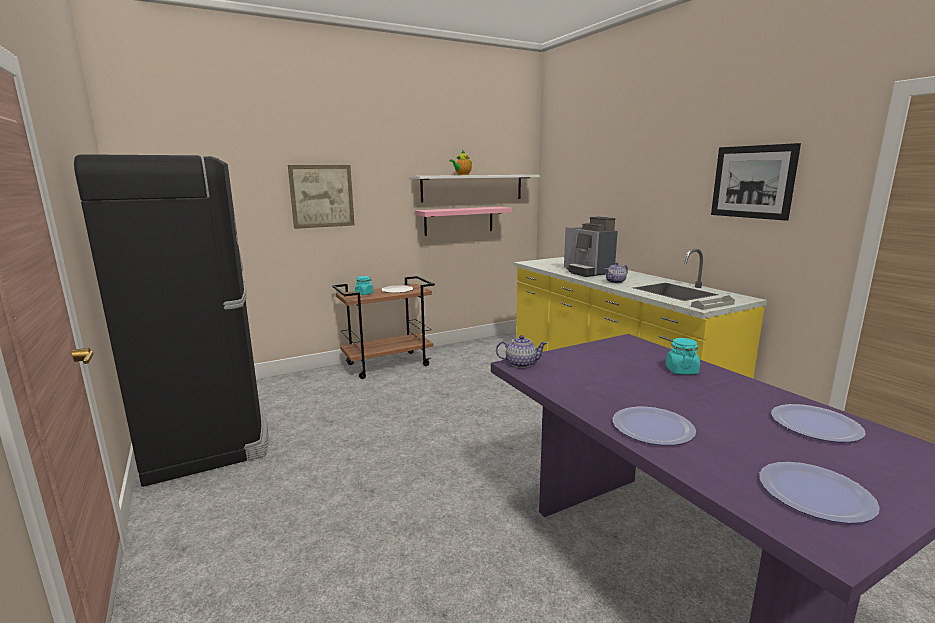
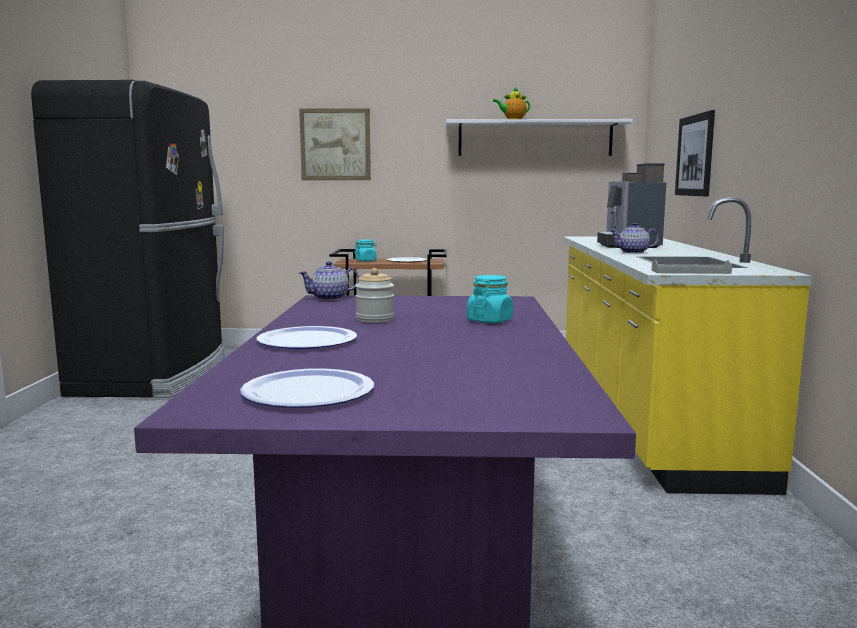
camera: 30 degrees right, 5 degrees down
(459, 220) = (512, 182): pink shelf -> none
(520, 363) = (330, 298): teapot -> teapot turned 120 degrees clockwise
(620, 386) = (375, 319): none -> jar
(752, 182) = (807, 81): picture -> picture (694, 155)
(815, 425) = (499, 367): plate -> none

